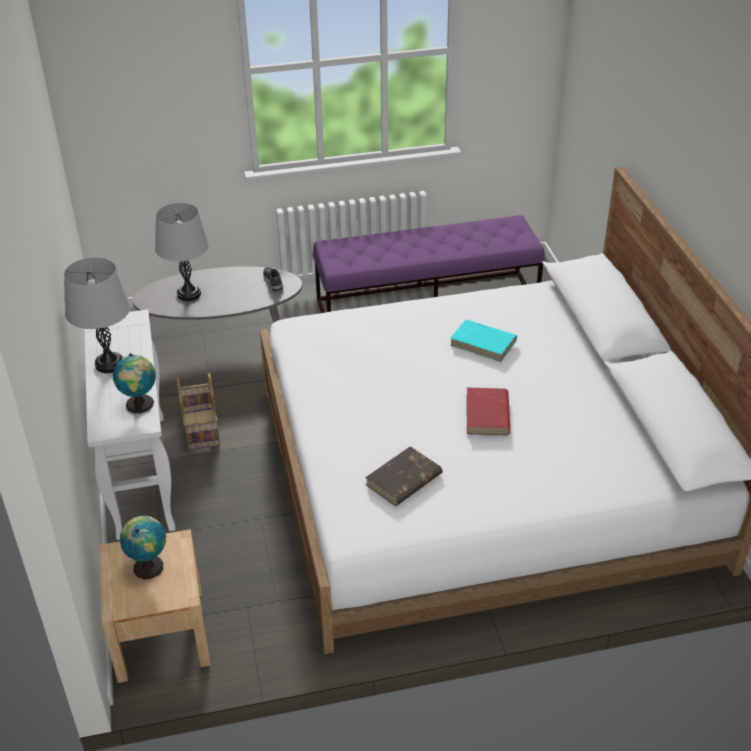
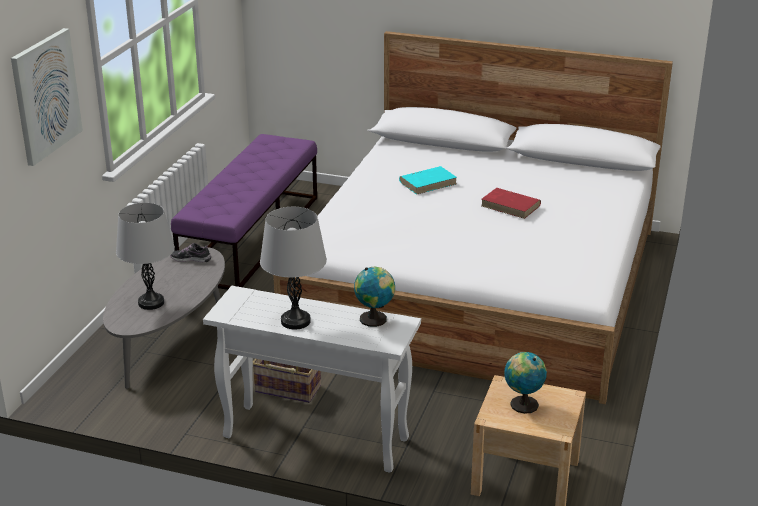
camera: 60 degrees left, 10 degrees down
(154, 79) = (45, 96): none -> picture
(403, 480) = (550, 255): brown book -> none

